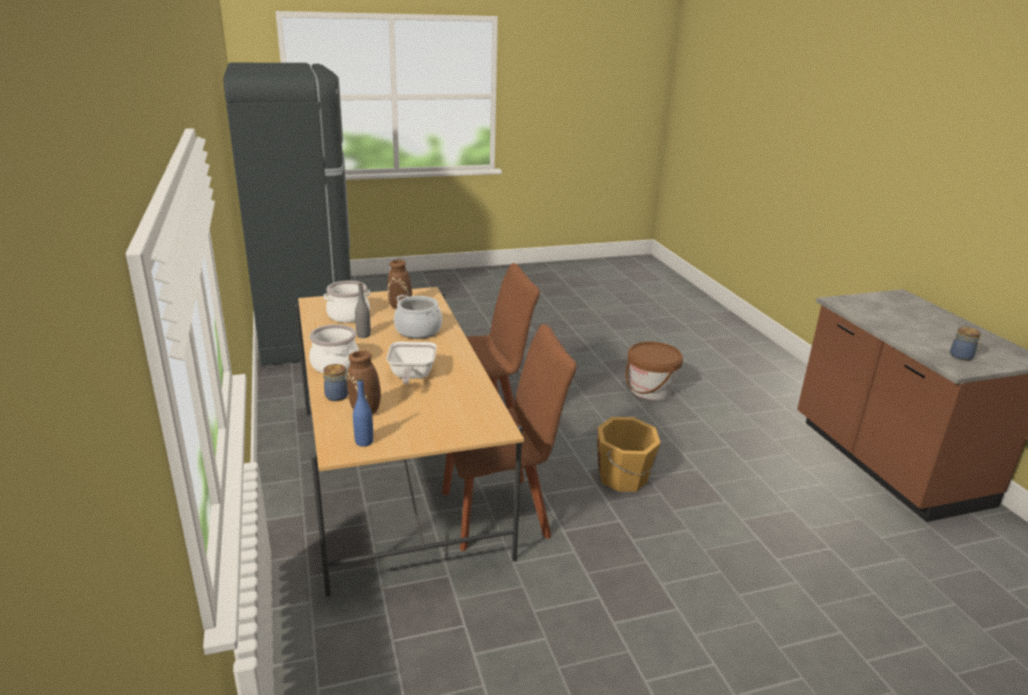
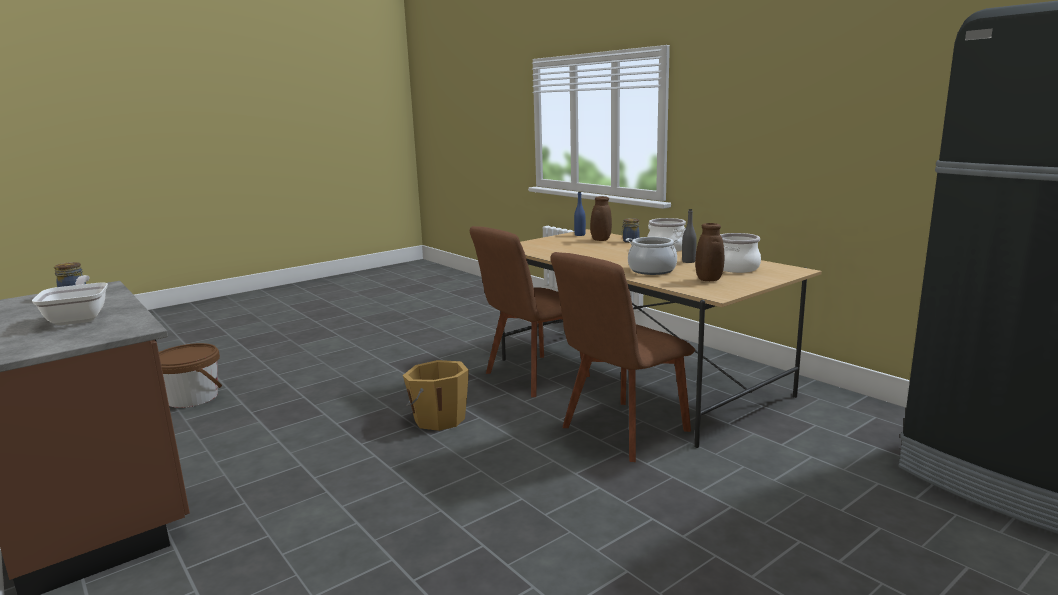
camera: 160 degrees right, 10 degrees down
(411, 376) = (602, 252): frying pan -> frying pan (80, 318)
(650, 390) = (423, 539): brown bucket -> brown bucket (192, 398)

